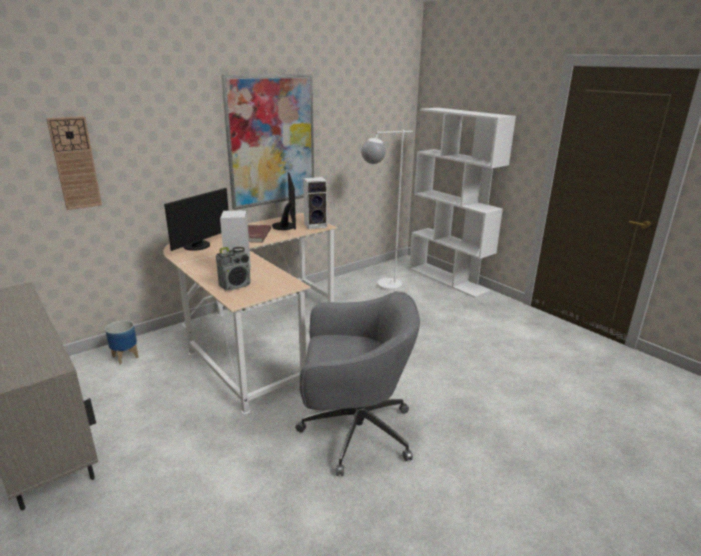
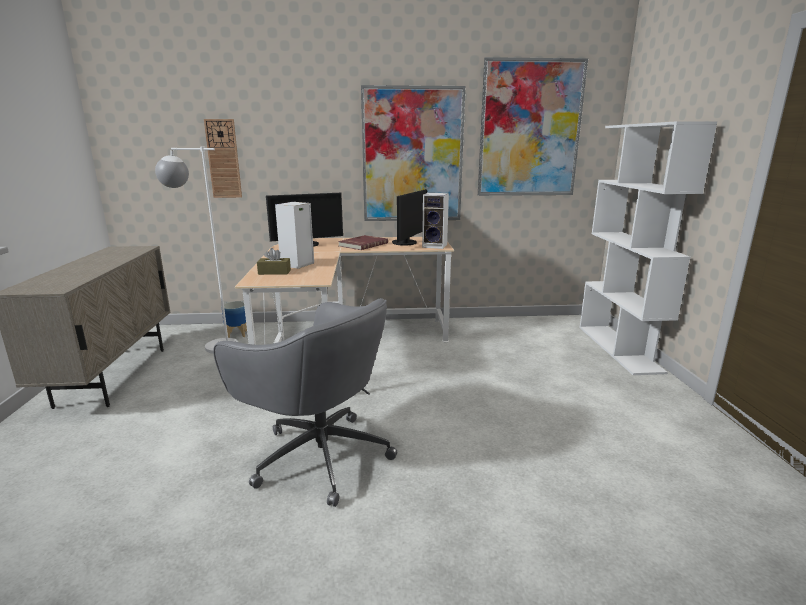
camera: 35 degrees right, 5 degrees down
(235, 285) = (274, 272): radio -> brown tissue box
(359, 110) = (530, 129): none -> picture
(381, 286) = (523, 336): white floor lamp -> white floor lamp (211, 345)

